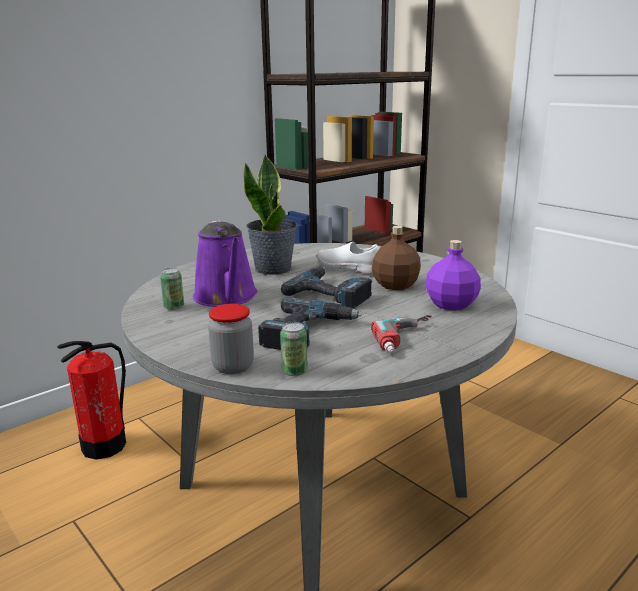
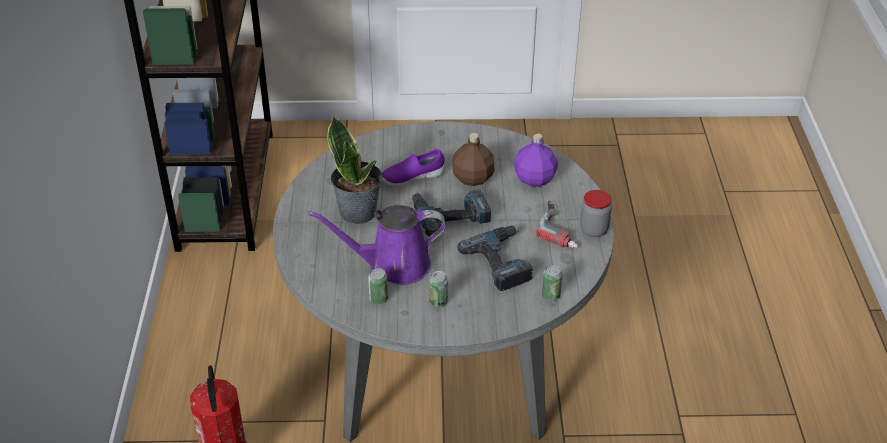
camera: 50 degrees left, 20 degrees up
(203, 327) = (438, 302): none -> can
(227, 297) = (392, 265): purple watering can -> purple watering can turned 150 degrees clockwise
(233, 366) = (516, 316): jar -> jar (593, 230)
(349, 269) = (412, 178): white shoe -> purple shoe

